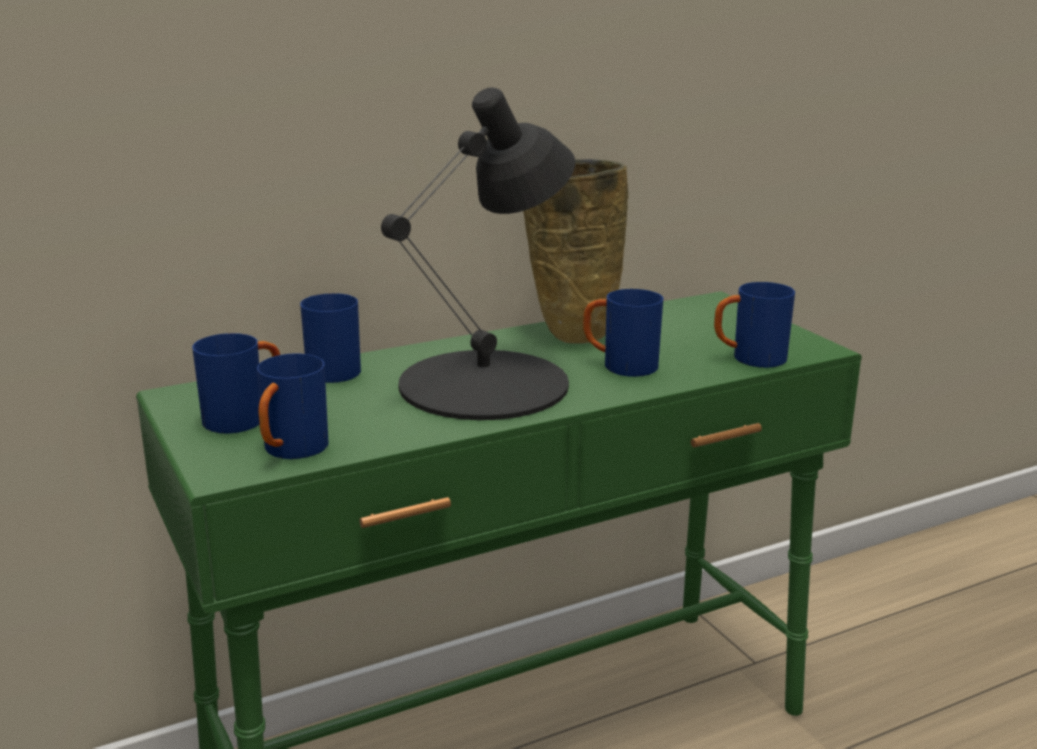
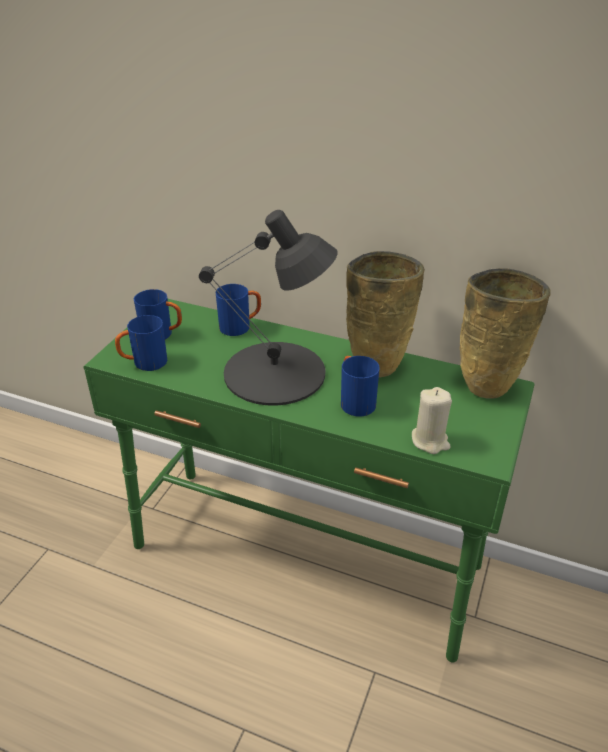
camera: 50 degrees right, 15 degrees up
(699, 306) = (489, 385): none -> beige vase
(749, 359) = (430, 441): blue mug -> beige candle

